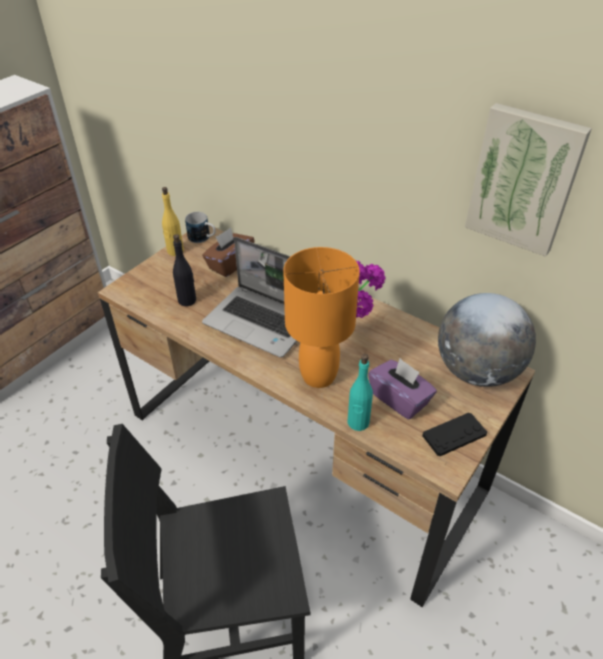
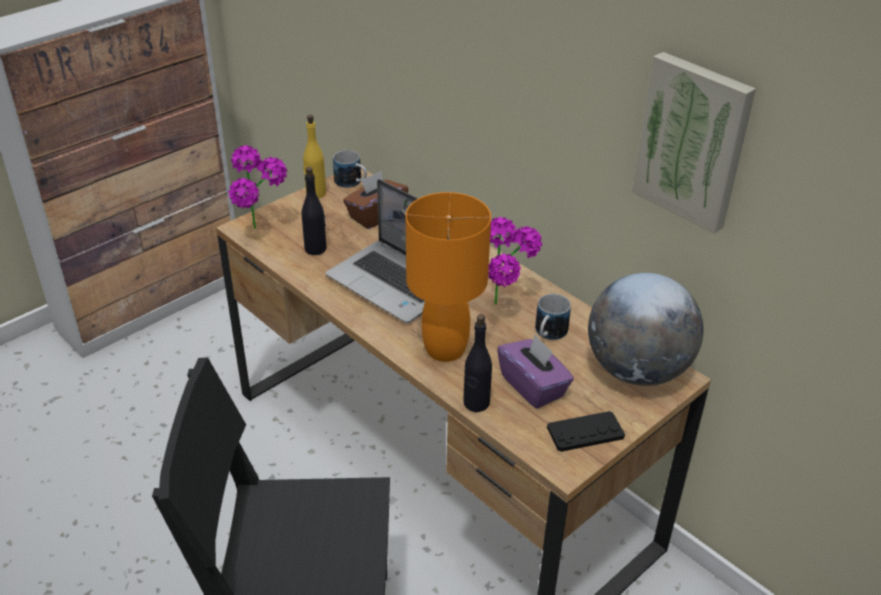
camera: 10 degrees right, 5 degrees down
(139, 292) = (262, 233): none -> potted plant
(358, 422) = (476, 403): turquoise bottle -> black bottle
(397, 350) = (548, 334): none -> mug

